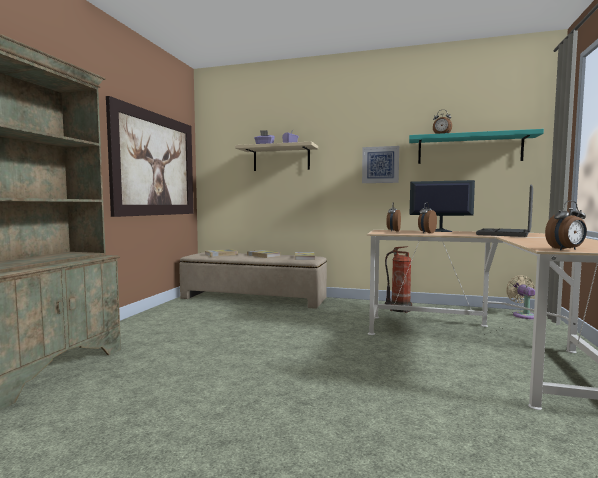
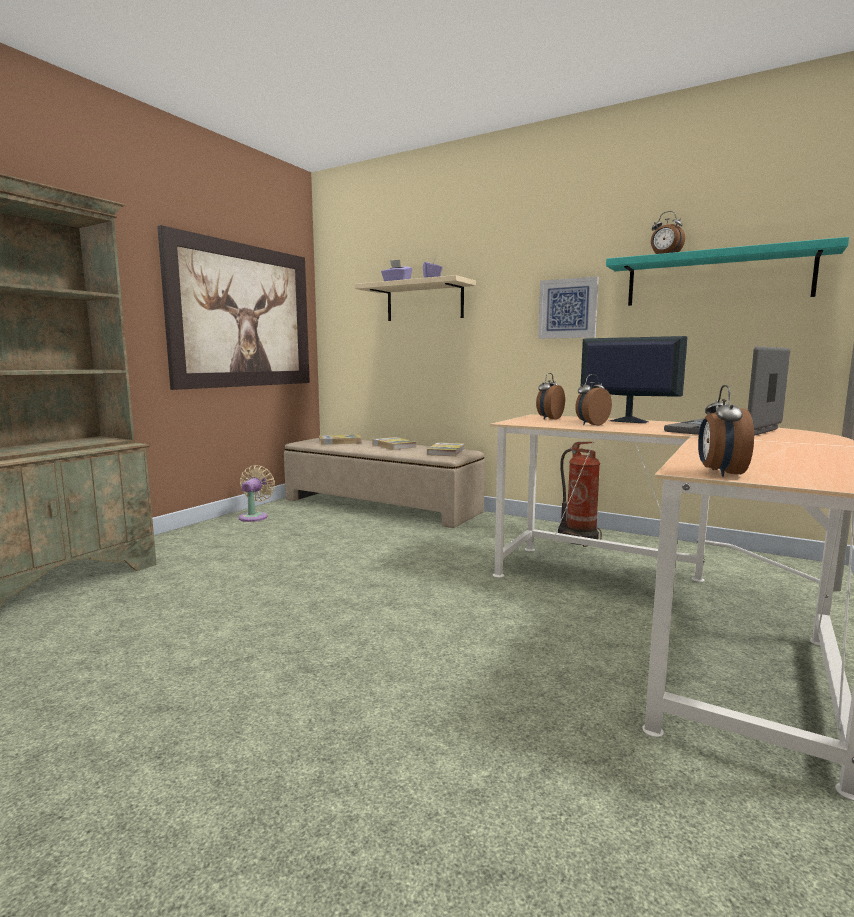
camera: 15 degrees right, 5 degrees up
(523, 315) = (790, 567): beige fan -> beige fan (254, 516)
(566, 249) = (720, 473): alarm clock -> alarm clock turned 105 degrees clockwise

